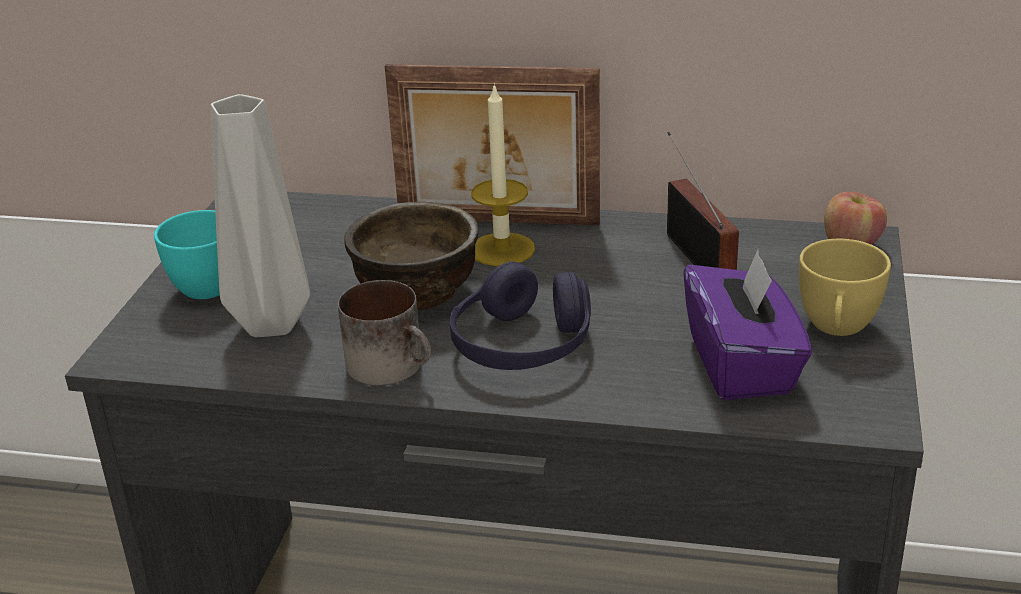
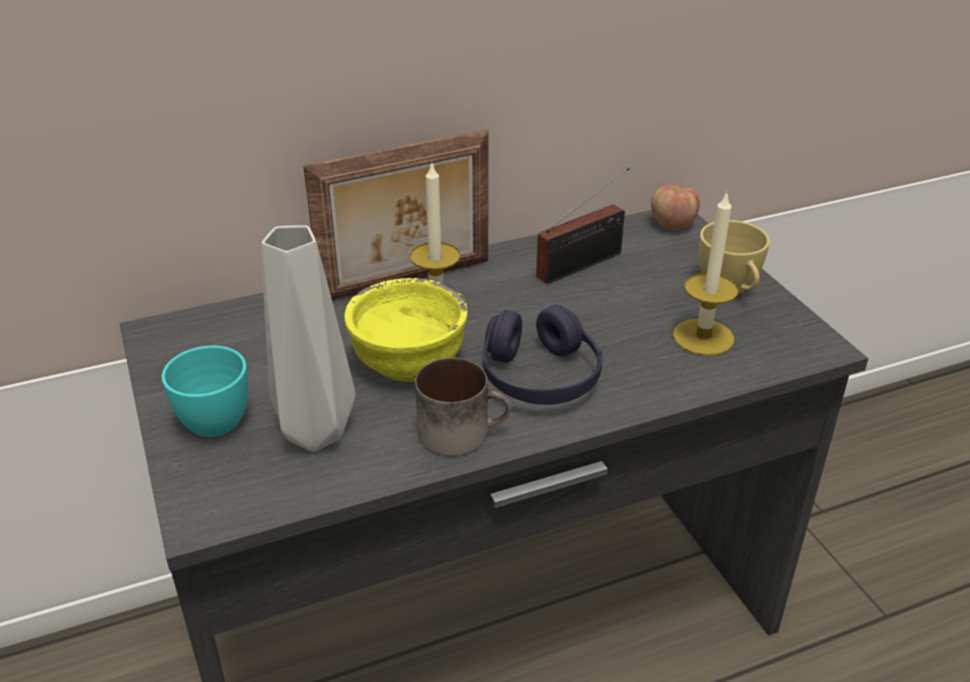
camera: 35 degrees left, 5 degrees up
(418, 292) = (410, 361): brown bowl -> yellow bowl
(698, 256) = (584, 264): radio -> radio turned 105 degrees clockwise
(742, 365) = (703, 337): purple tissue box -> candle

